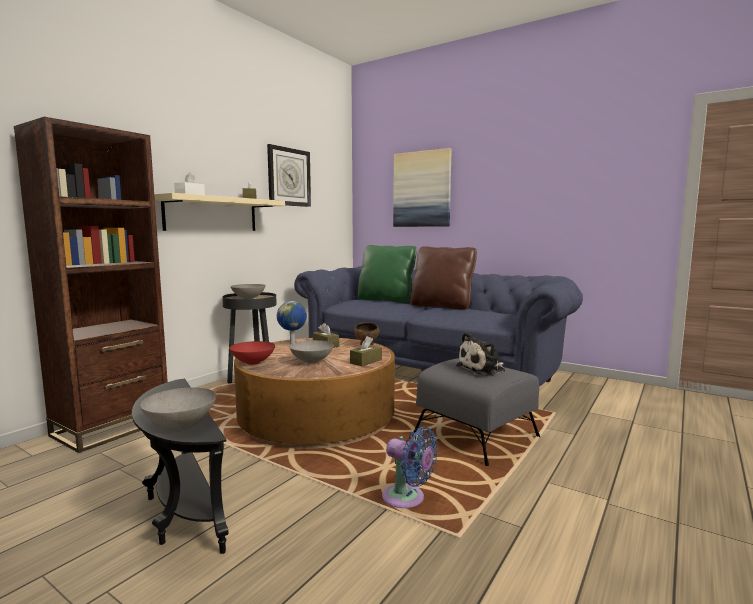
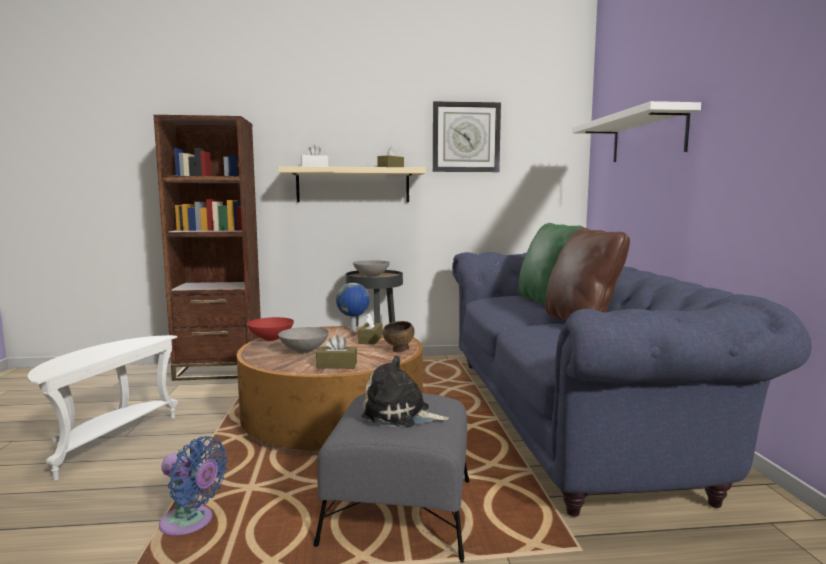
camera: 50 degrees right, 0 degrees up
(180, 425) = (62, 364): grey bowl -> none
(181, 511) = (108, 442): black side table -> white side table
(407, 499) = (190, 523): blue fan -> blue fan turned 60 degrees counterclockwise
(422, 189) = (647, 137): picture -> white shelf

